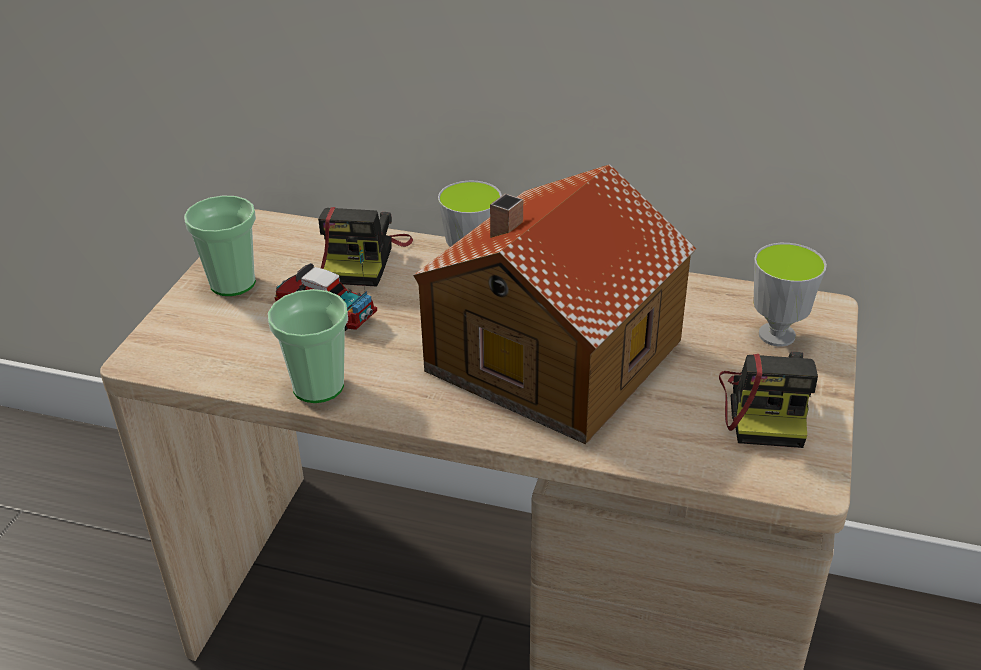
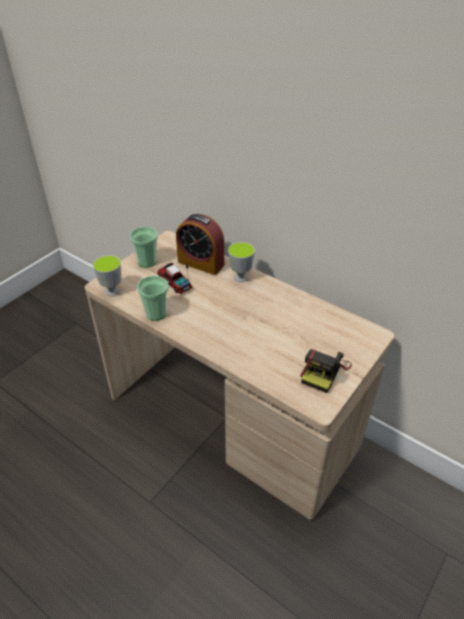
camera: 20 degrees right, 5 degrees up
(364, 259) = (201, 263): camera -> alarm clock
(548, 356) = (249, 324): toy house -> none
(776, 335) = (348, 341): cup -> cup (112, 291)

